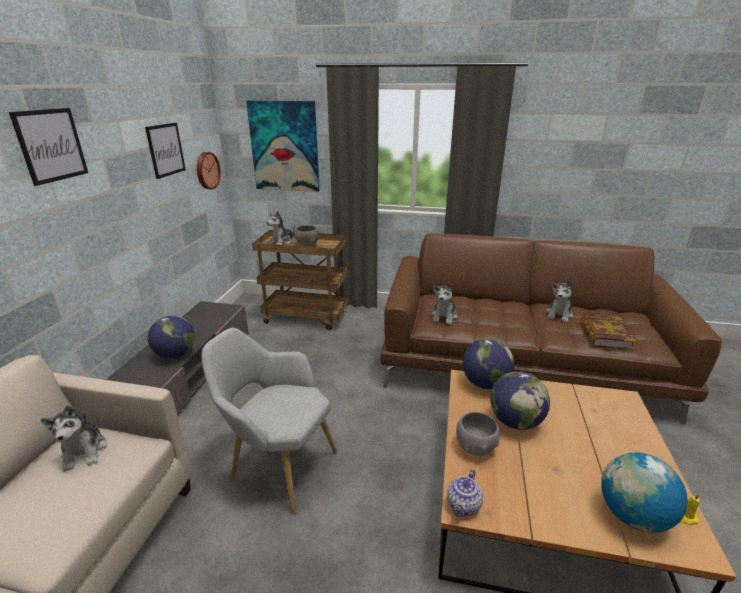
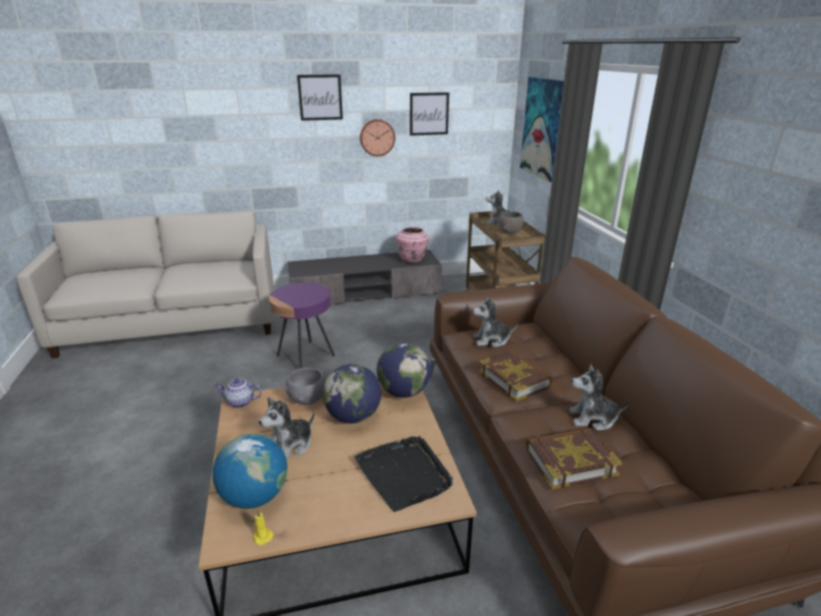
camera: 65 degrees right, 0 degrees up
(84, 451) = (232, 268): plush toy -> plush toy (290, 445)
(175, 354) = (354, 266): globe -> none
(207, 170) = (480, 140): wall clock -> wall clock (377, 137)
(211, 316) = (412, 259): none -> pink vase
(278, 465) = (305, 356): grey armchair -> purple side table
(506, 324) = (514, 379): none -> book
(598, 412) = (404, 474): none -> black tray

